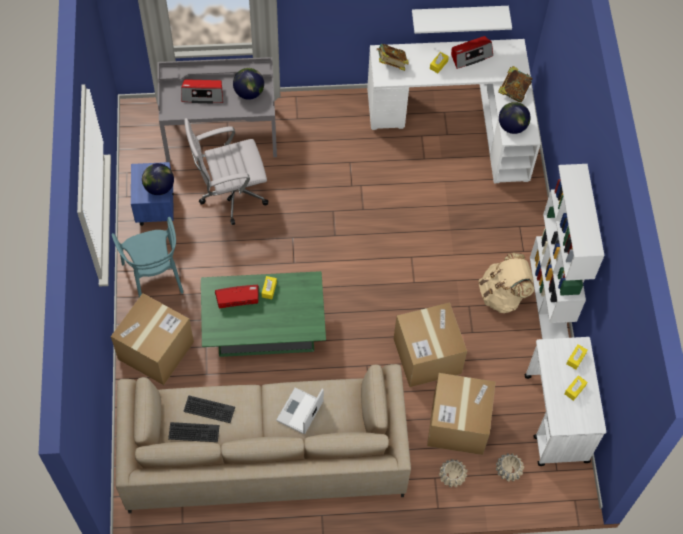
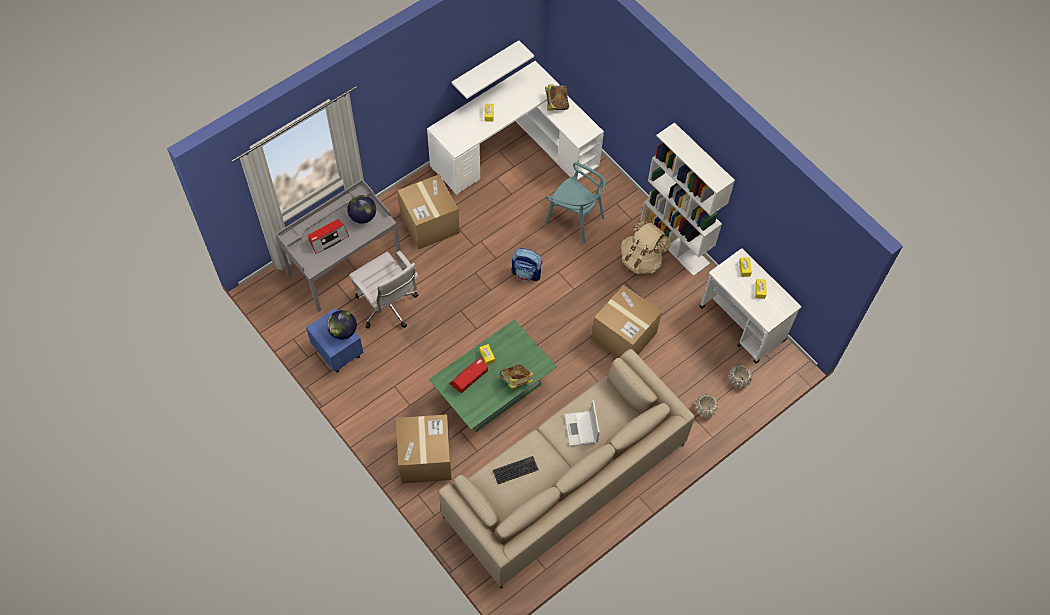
camera: 35 degrees left, 0 degrees up
(154, 276) = (379, 404): turquoise chair -> turquoise chair (575, 219)
(193, 432) = (518, 494): keyboard -> none
(230, 195) = (388, 307): white office chair -> white office chair turned 75 degrees counterclockwise
(381, 240) = (527, 273): none -> backpack
(391, 64) = (454, 133): book -> book (515, 381)
(458, 424) = (681, 370): cardboard box -> cardboard box (430, 224)
(470, 55) = (506, 94): radio -> none
(512, 126) = (575, 130): globe -> none

